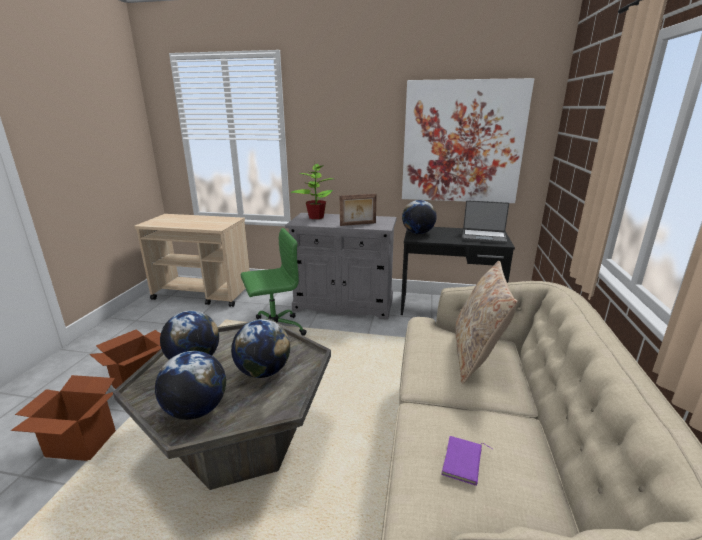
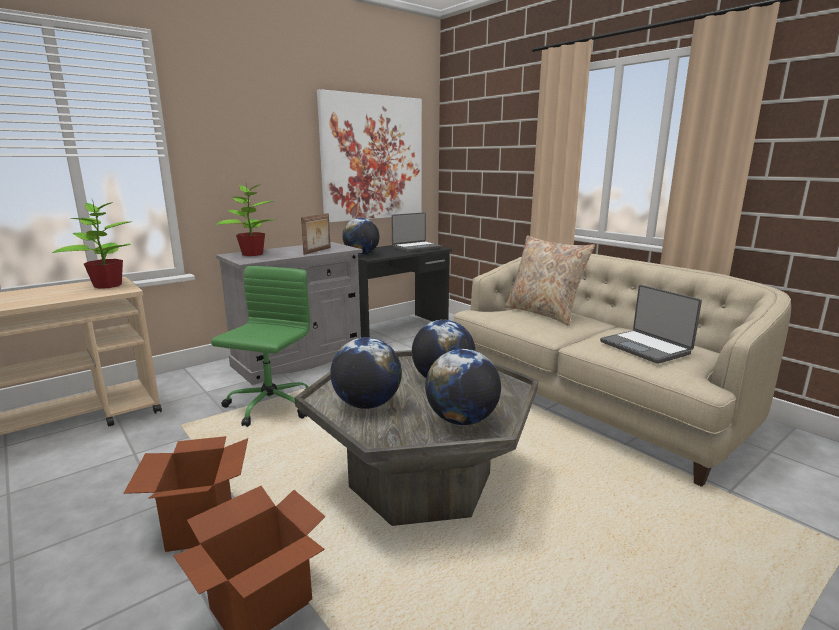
camera: 50 degrees left, 5 degrees down
(222, 222) = (107, 285): none -> potted plant
(464, 462) = (646, 347): purple book -> laptop

